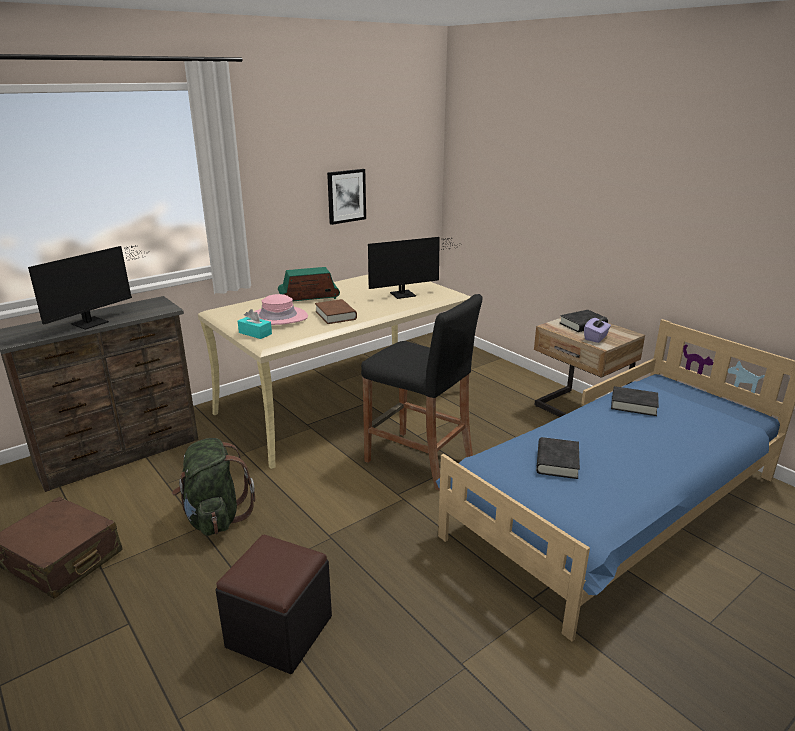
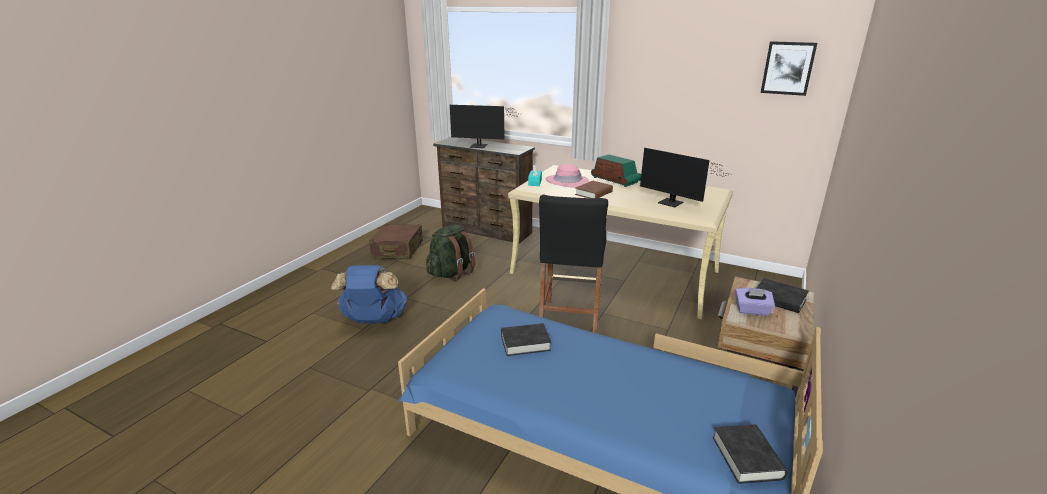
camera: 65 degrees right, 0 degrees up
(279, 631) = (374, 320): black ottoman -> blue backpack
(346, 196) = (707, 112): picture -> picture (788, 68)
(633, 404) = (678, 374): black book -> black book (747, 457)

